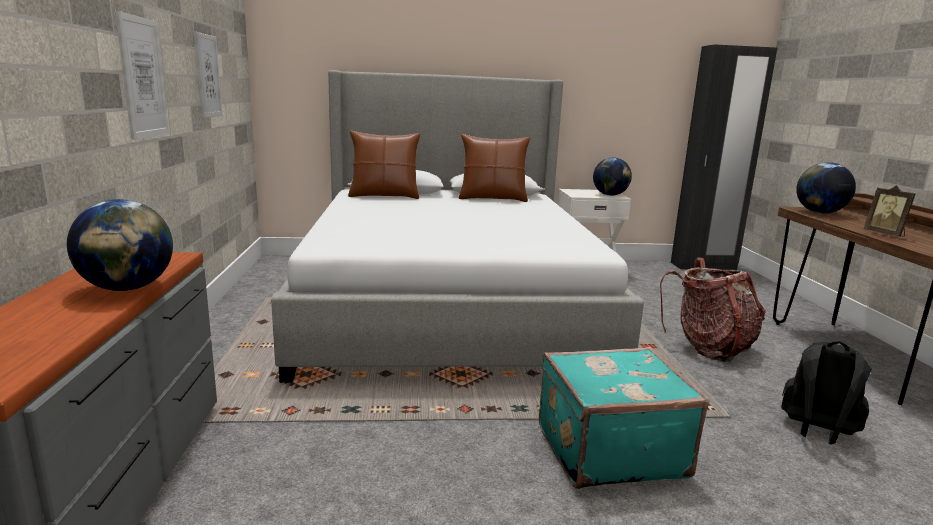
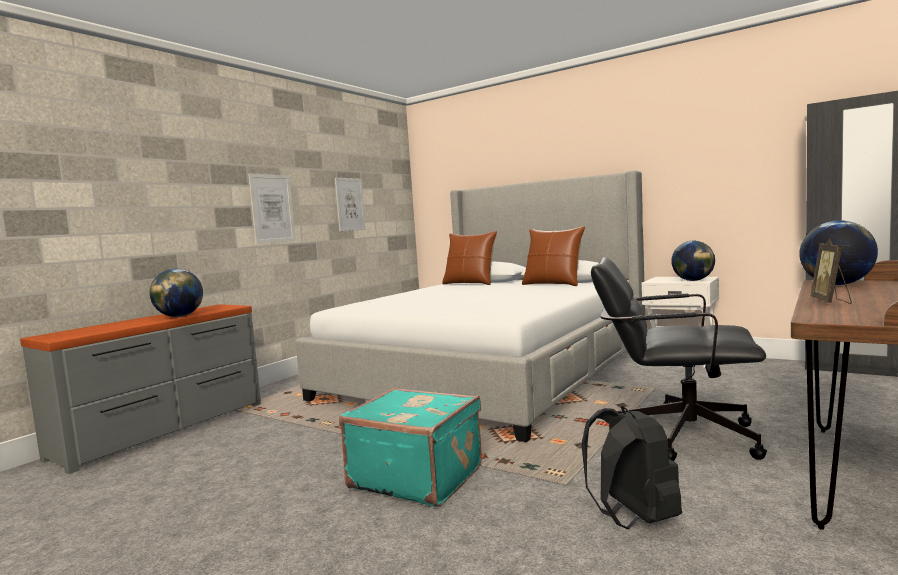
camera: 40 degrees right, 10 degrees down
(710, 347) = (674, 435): backpack -> black office chair

